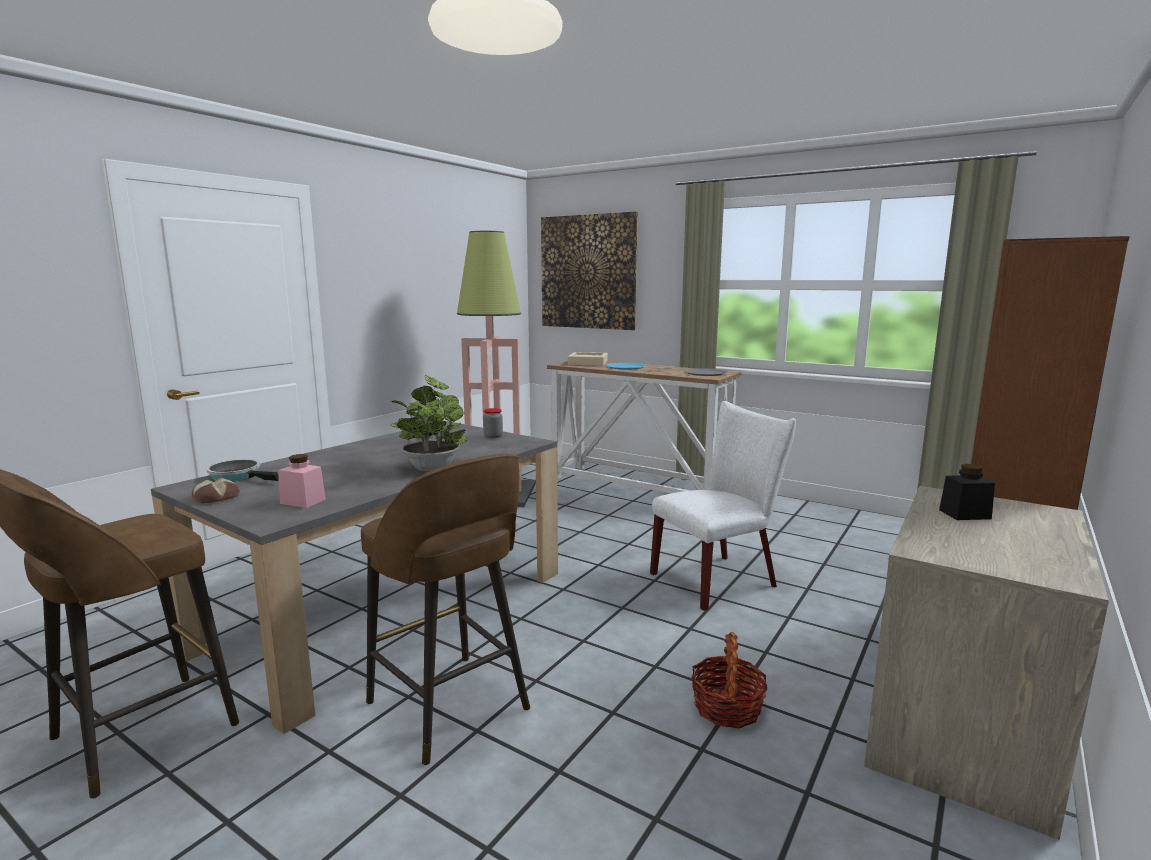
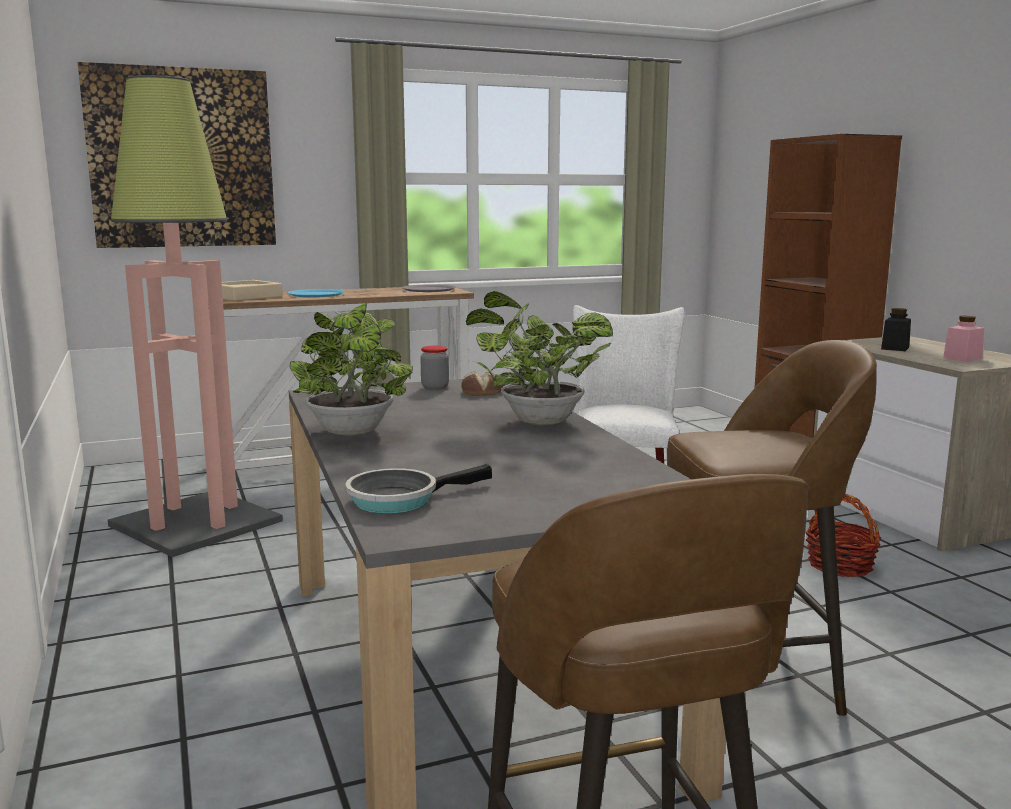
camera: 55 degrees left, 0 degrees up
(216, 498) = (513, 517): bread -> bread (483, 391)
(303, 501) = (607, 479): pink jar -> pink jar (962, 358)
(361, 446) = (353, 433): none -> potted plant

